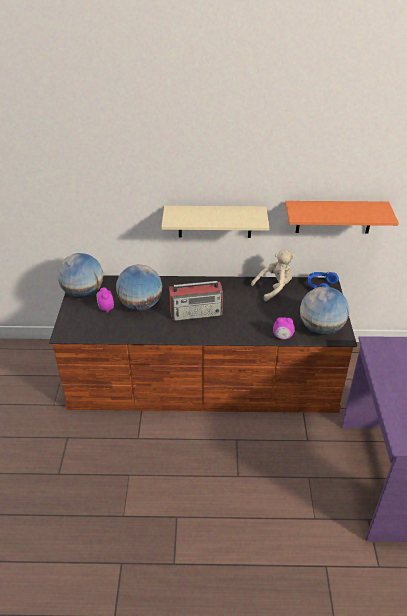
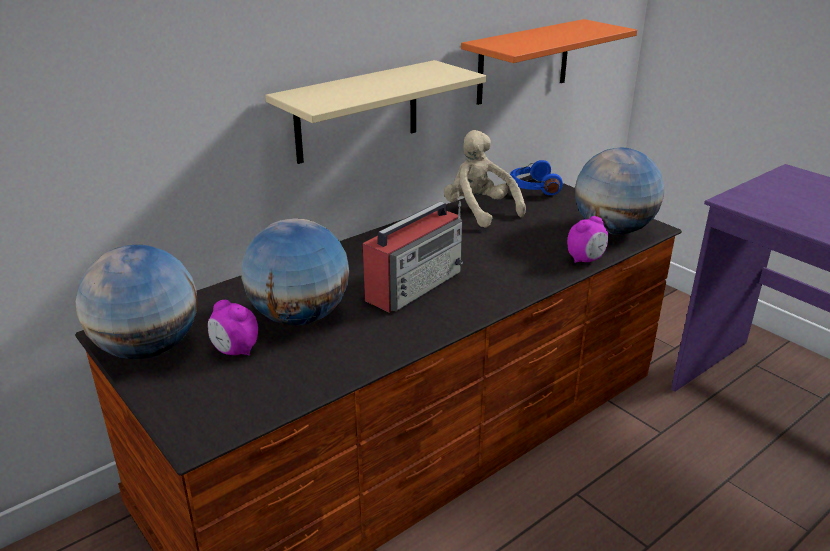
camera: 40 degrees left, 10 degrees down
(274, 288) = (479, 211): beige plush toy -> beige plush toy turned 60 degrees counterclockwise

